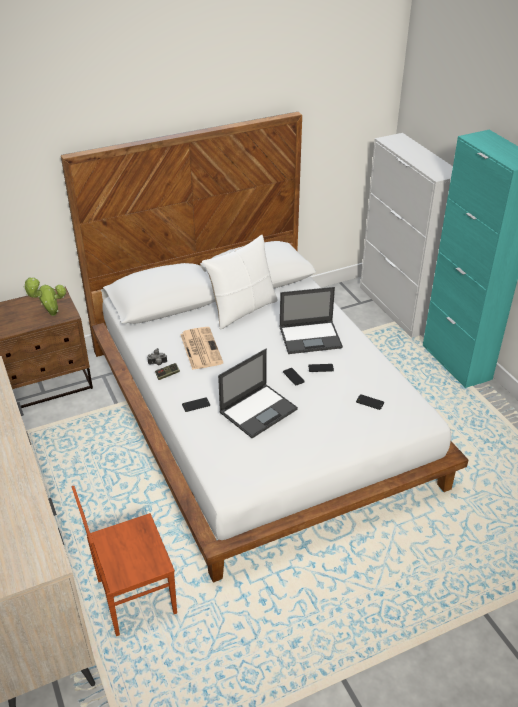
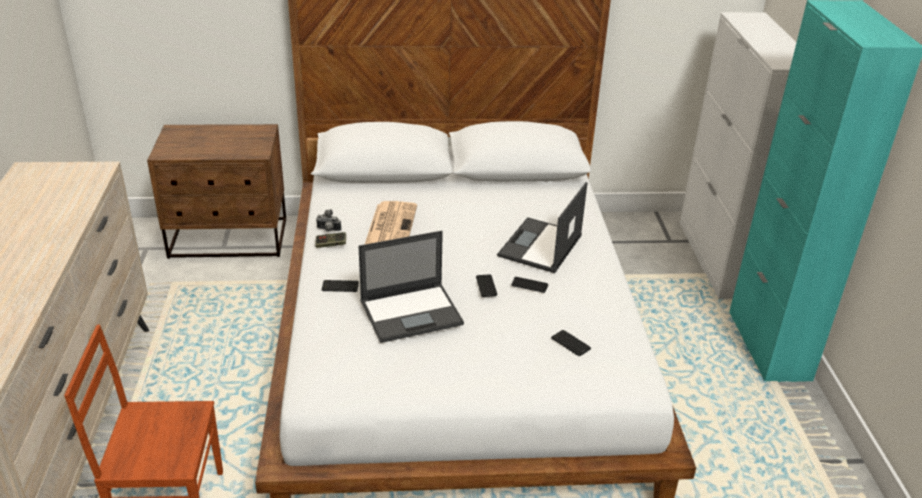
camera: 20 degrees right, 5 degrees down
(51, 315) = (239, 148): potted plant -> none
(242, 310) = (473, 196): white pillow -> none
(311, 337) = (540, 246): laptop -> laptop turned 105 degrees clockwise

